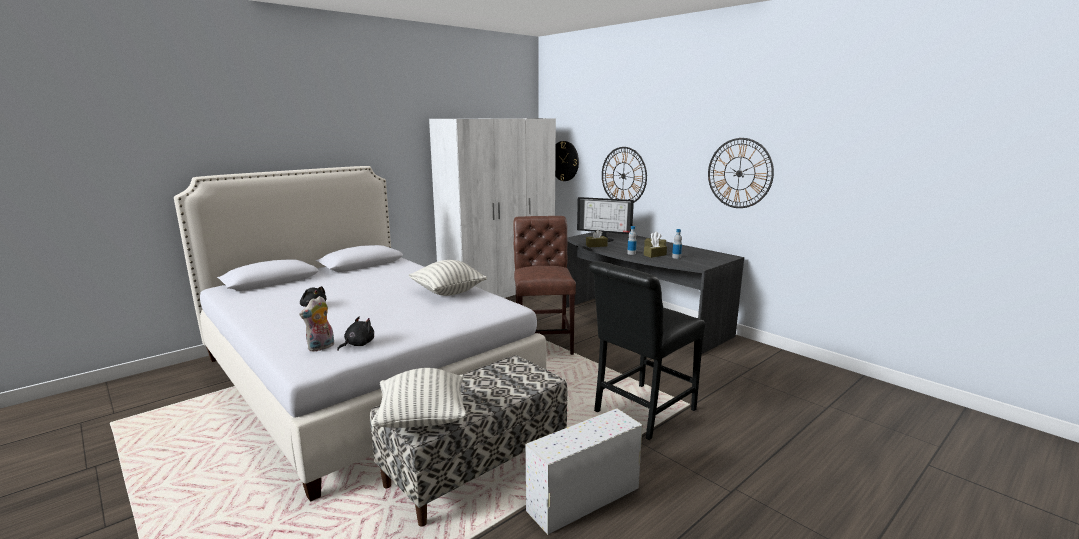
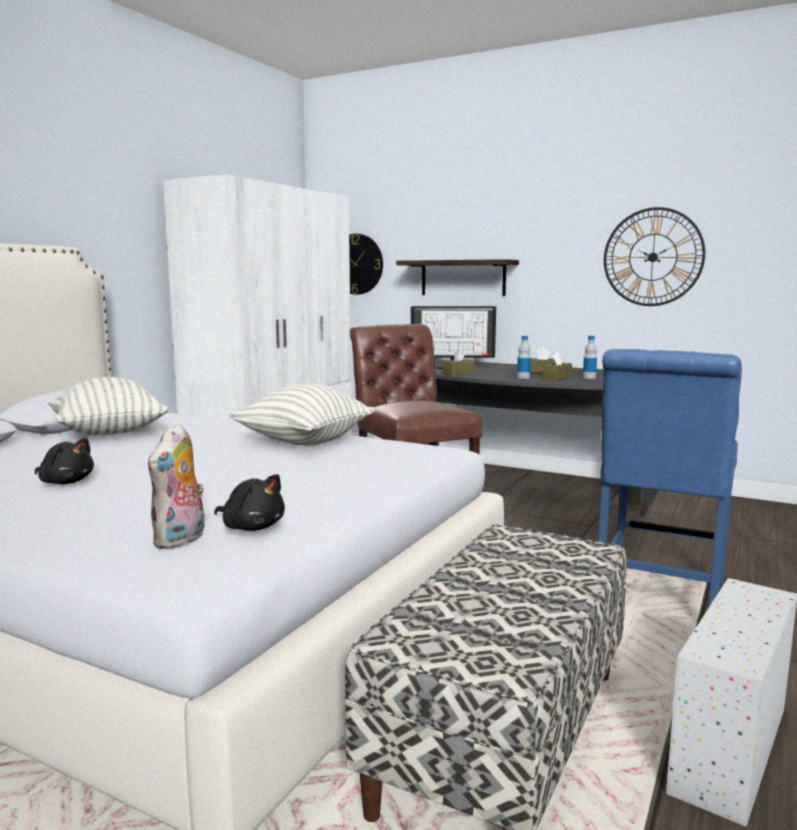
camera: 20 degrees left, 5 degrees down
(358, 344) = (252, 527): black plush toy -> black plush toy turned 105 degrees clockwise
(422, 420) = (479, 648): pillow -> pillow (109, 434)
(623, 176) = (463, 278): wall clock -> shelf
(640, 412) = (657, 599): black chair -> blue chair

